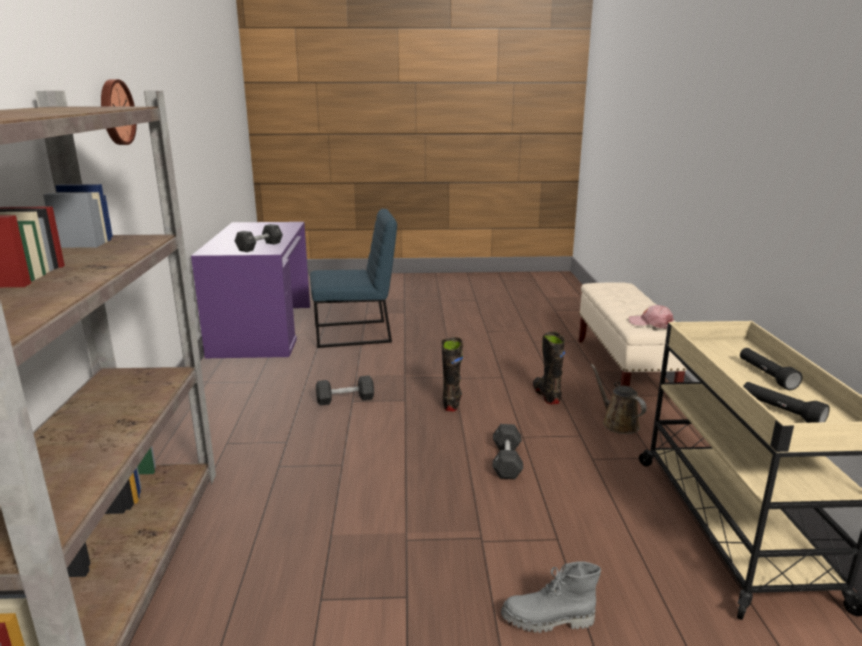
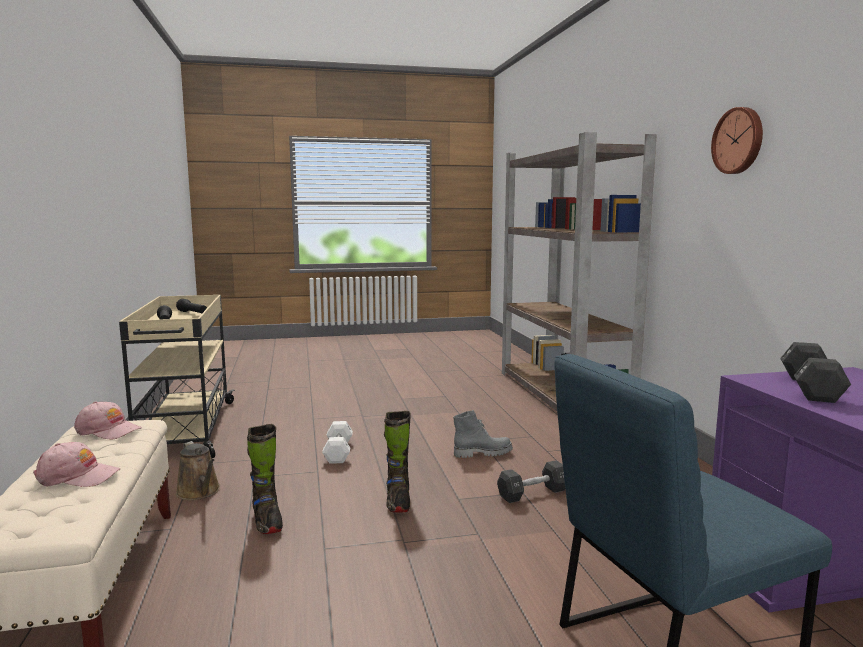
camera: 170 degrees right, 10 degrees down
(507, 461) = (338, 452): black dumbbell -> white dumbbell
(547, 620) = (330, 397): grey boot -> grey boot (482, 453)
(622, 299) = (77, 476): none -> pink cap

